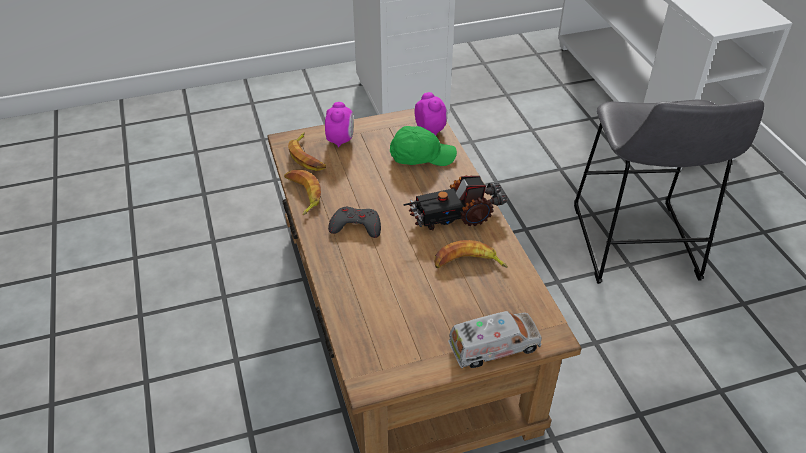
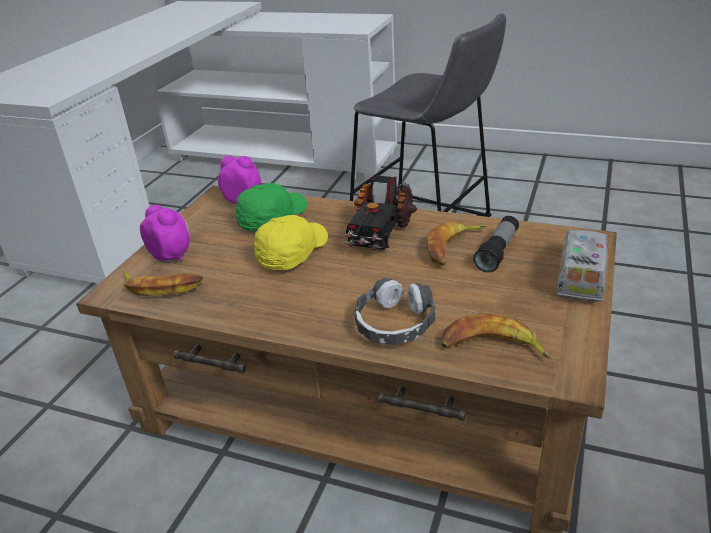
camera: 50 degrees left, 10 degrees down
(302, 194) = (216, 314): banana -> banana (492, 347)
(356, 226) = (318, 295): grey game controller -> none
(356, 275) = (395, 323): none -> headphones
(390, 189) = (292, 253): none -> yellow cap
(484, 289) = (497, 252): none -> flashlight

